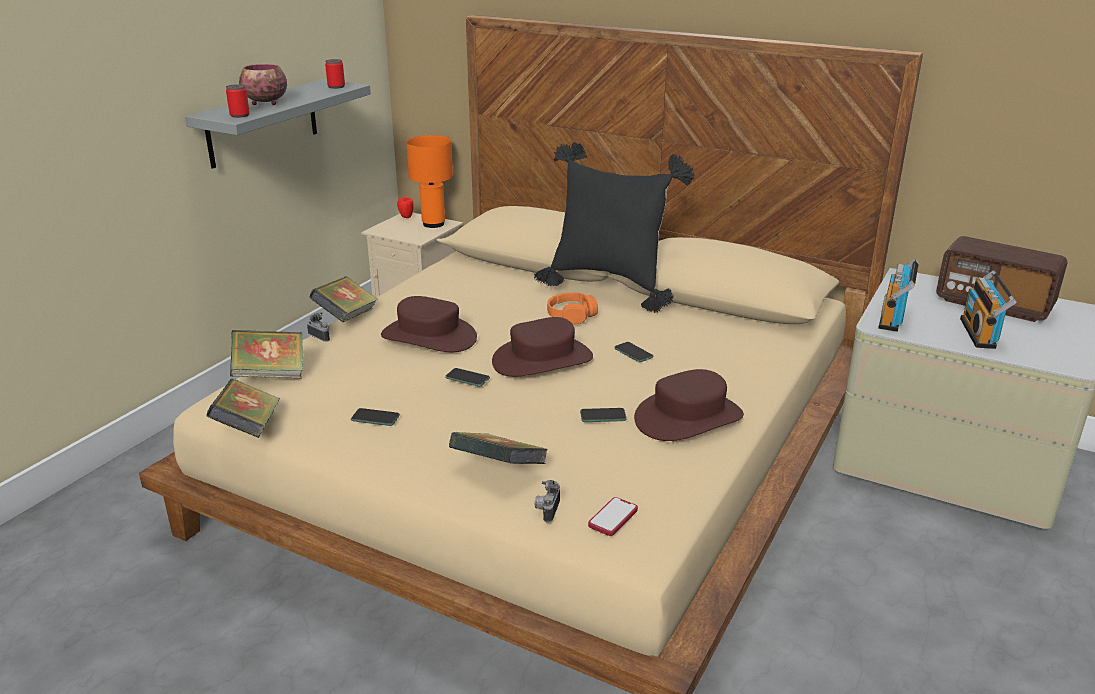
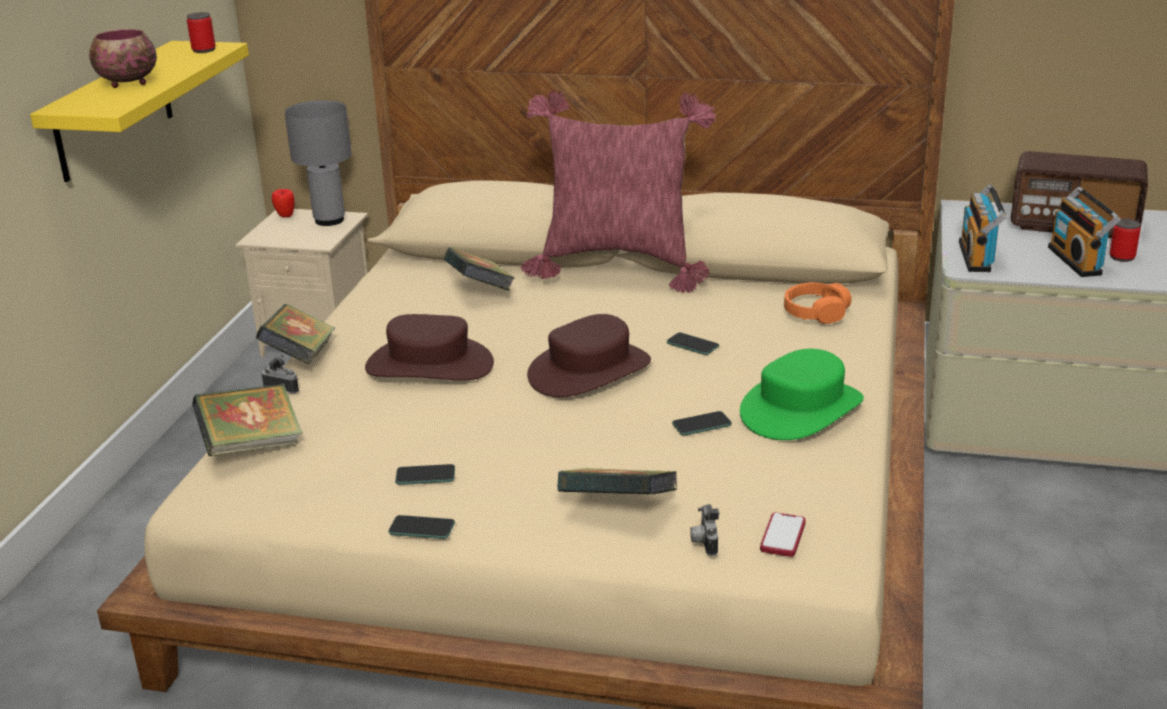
camera: 15 degrees left, 0 degrees up
(240, 115) = (110, 104): can -> can (1122, 257)
(248, 429) = (267, 519): book -> book (480, 291)
(263, 123) = (113, 111): grey shelf -> yellow shelf
(433, 224) = (328, 221): orange table lamp -> grey table lamp
(467, 378) = (510, 408): phone -> phone (422, 528)
(571, 315) = (590, 311): orange headphones -> orange headphones (816, 312)
(610, 292) = (619, 276): black pillow -> red pillow
(688, 417) = (801, 409): brown hat -> green hat

